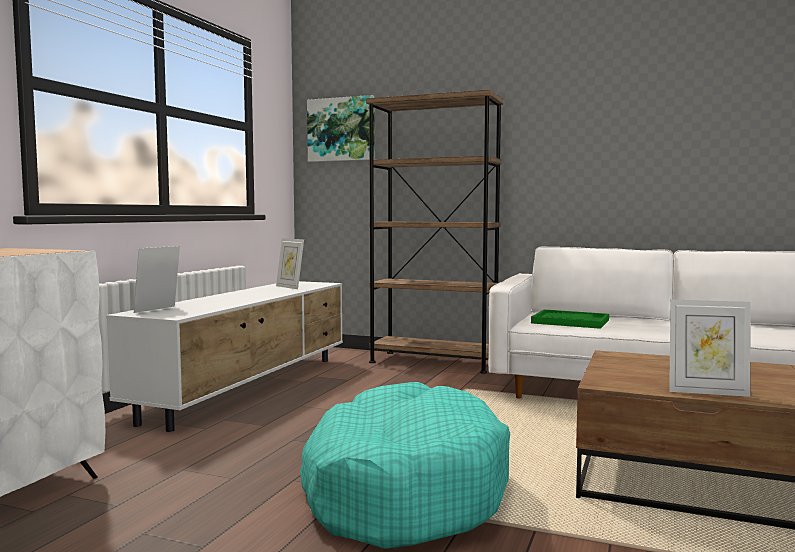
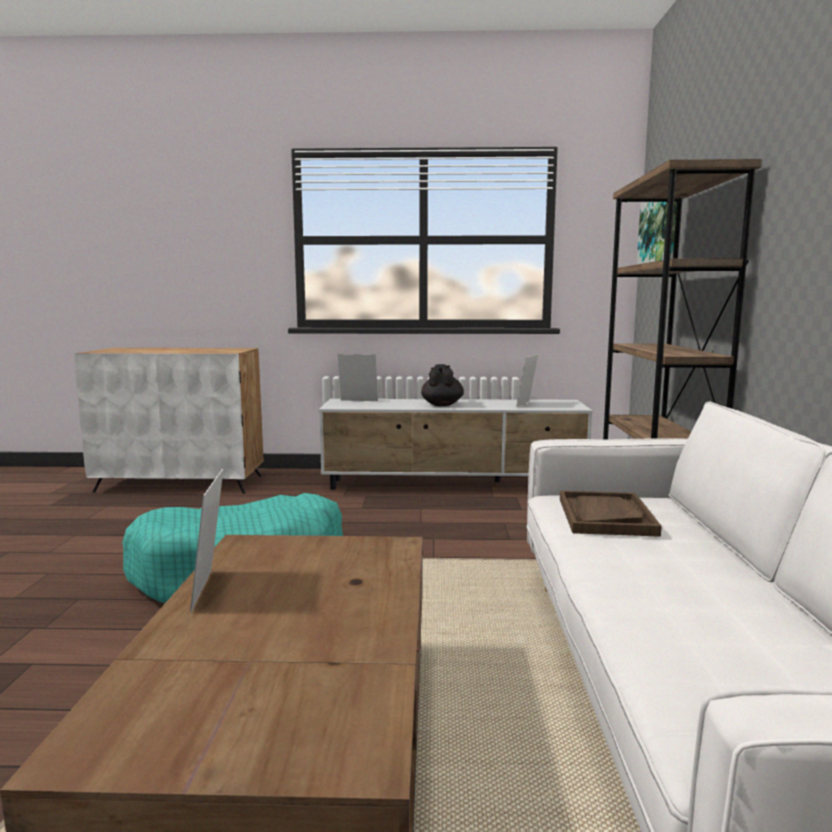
camera: 70 degrees right, 5 degrees up
(245, 297) = (442, 405): none -> black teapot
(570, 321) = (605, 516): green tray -> brown tray

